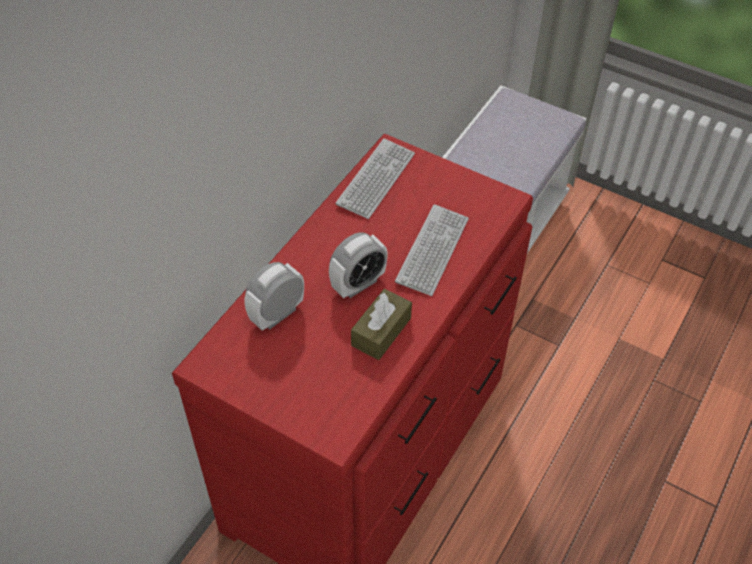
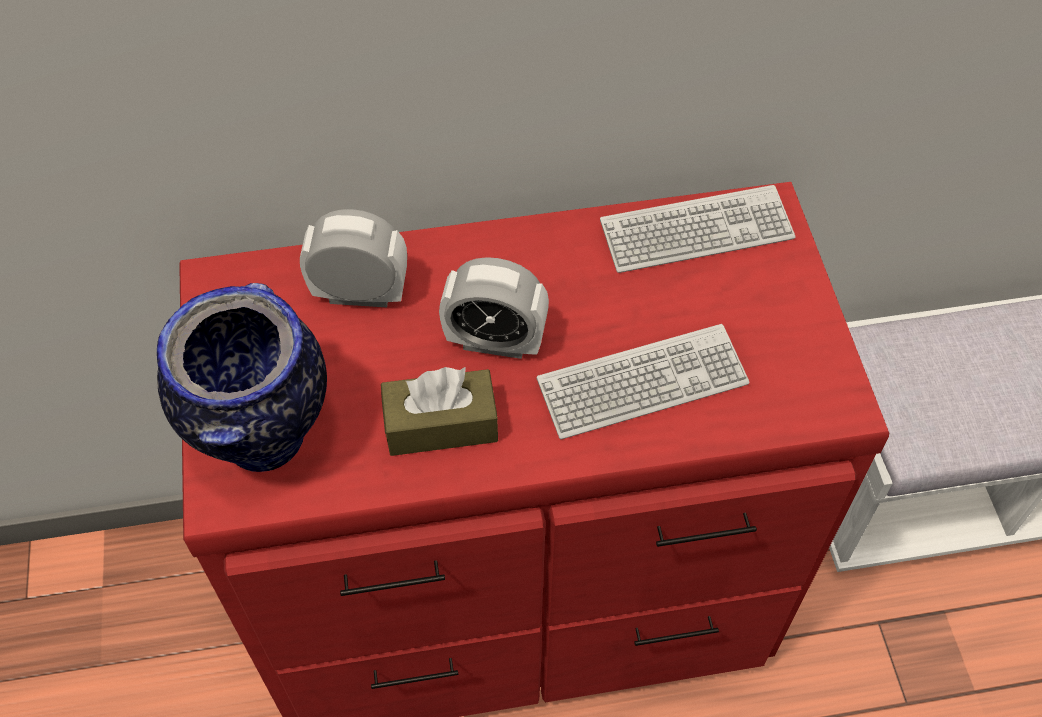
camera: 50 degrees right, 5 degrees up
(322, 402) = (265, 442): none -> vase

